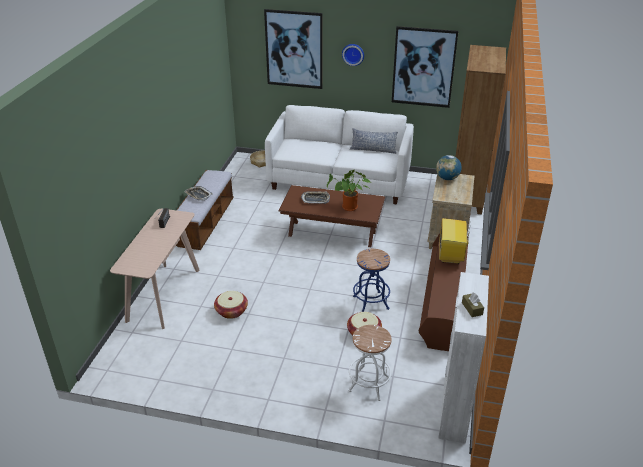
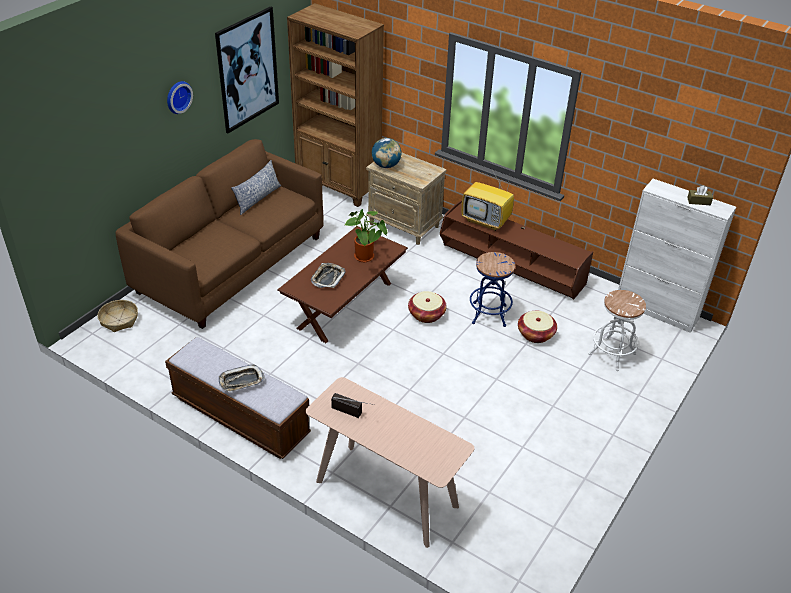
camera: 70 degrees left, 5 degrees up
(231, 311) = (452, 431): basket -> basket (426, 314)
(294, 49) = (108, 133): picture -> none
(340, 180) = (231, 264): white sofa -> brown sofa

